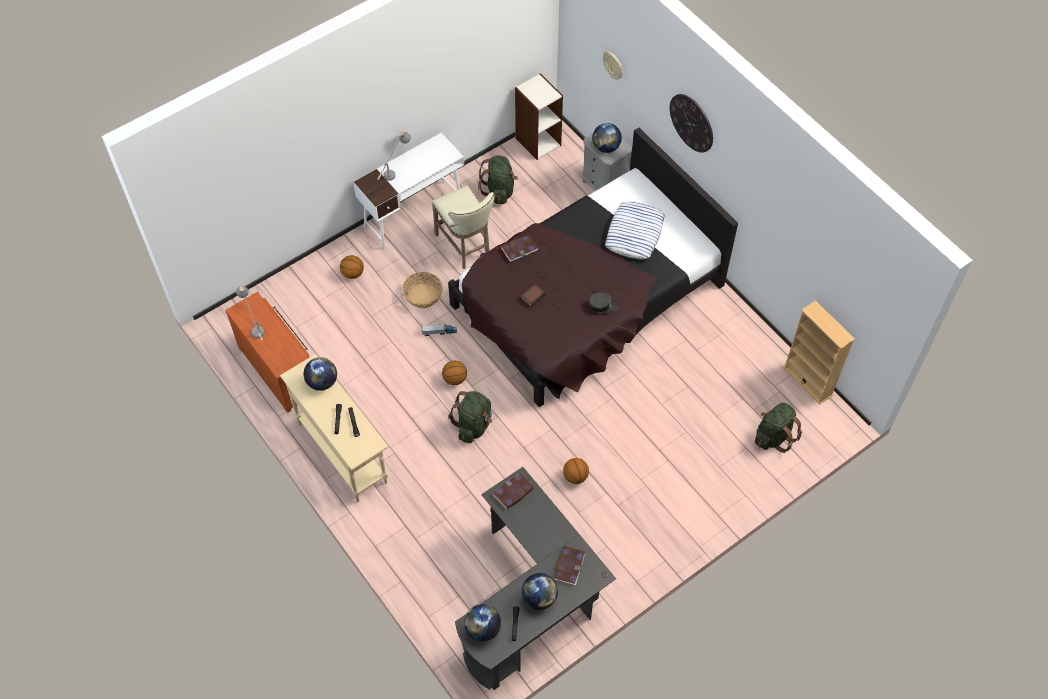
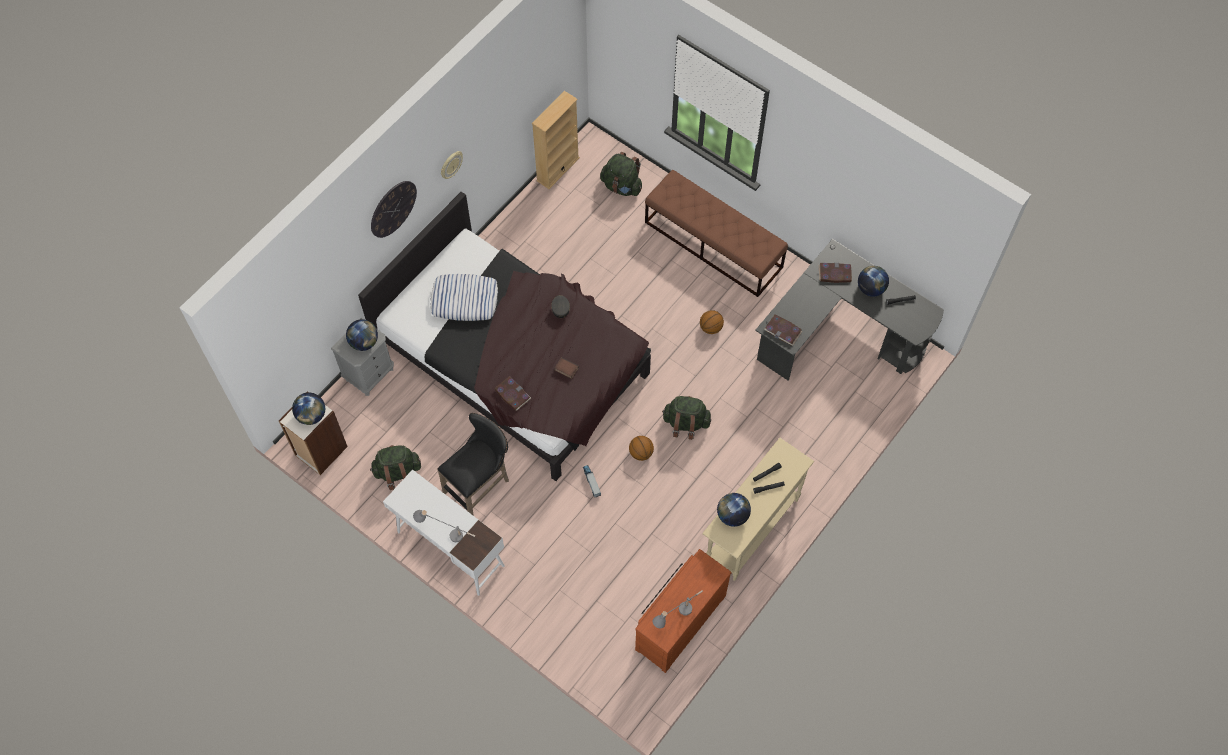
camera: 105 degrees left, 5 degrees up
(352, 273) = (542, 587): basketball -> none
(423, 295) = (552, 509): basket -> none
(465, 247) = (480, 486): beige stool -> black stool
(483, 629) = (913, 323): globe -> globe (311, 415)
(613, 65) = (311, 304): wall clock -> wall clock (451, 165)
(677, 507) = (713, 245): none -> brown bench

